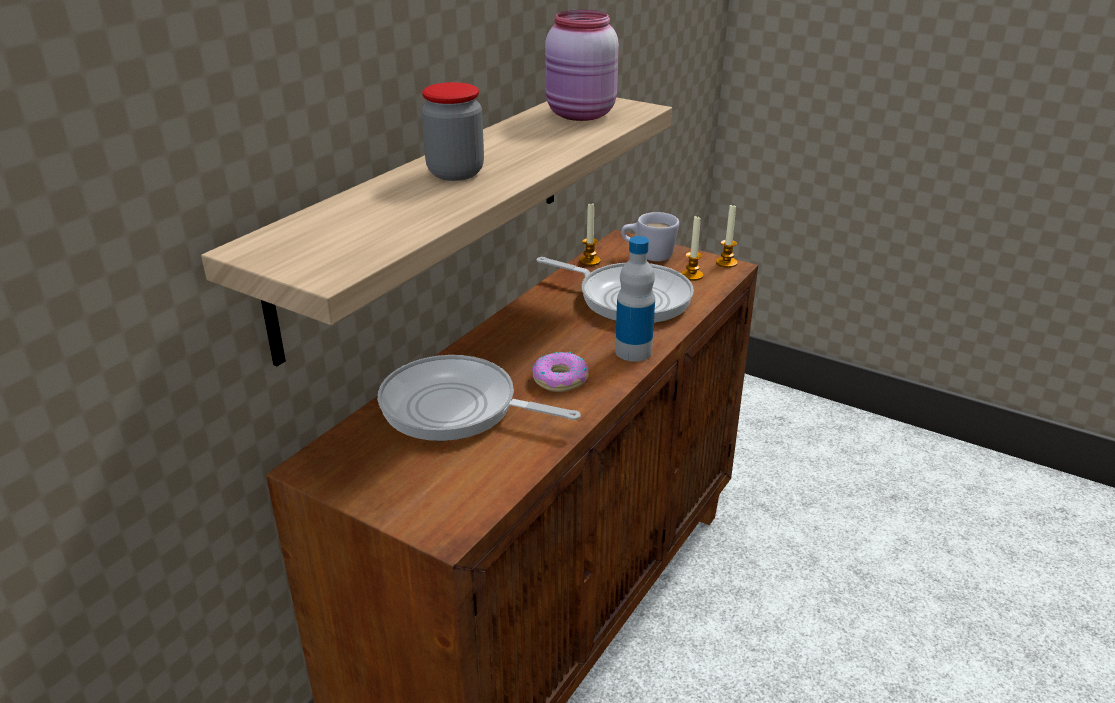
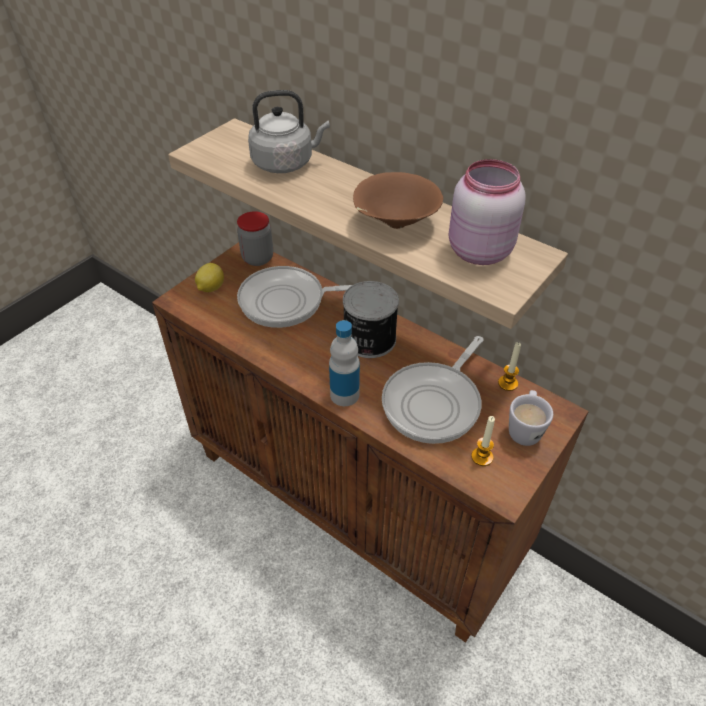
camera: 95 degrees right, 15 degrees up
(384, 203) = (286, 163): none -> grey kettle
(417, 493) = (210, 288): none -> lemon
(455, 173) = (335, 187): jar -> jar (257, 258)
(456, 408) = (287, 301): frying pan -> frying pan turned 120 degrees counterclockwise
(533, 340) = (368, 339): none -> can
(536, 144) = (394, 223): none -> brown bowl
(560, 380) = (311, 351): donut -> none
(726, 263) = (514, 493): candle -> none

